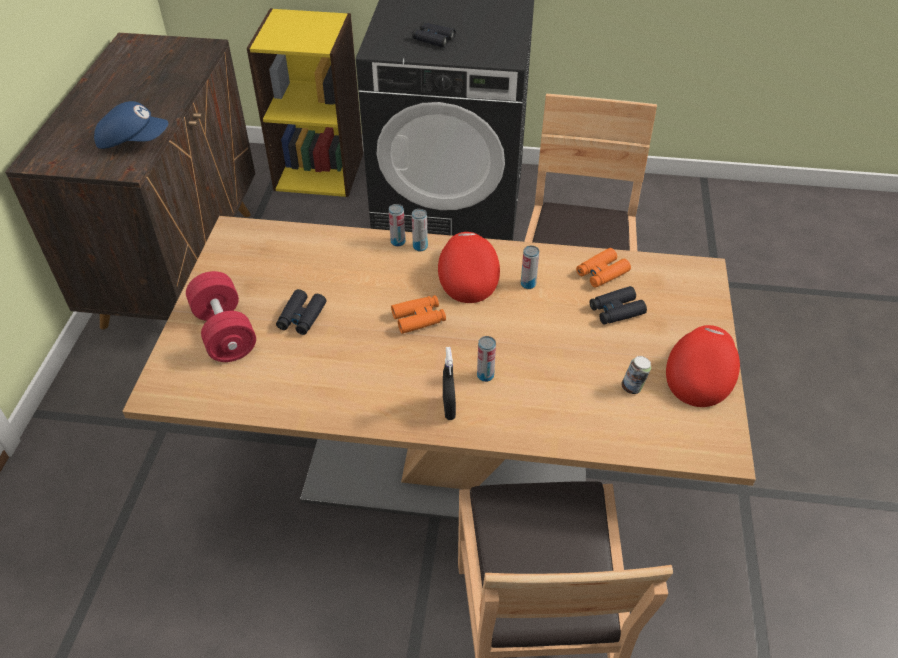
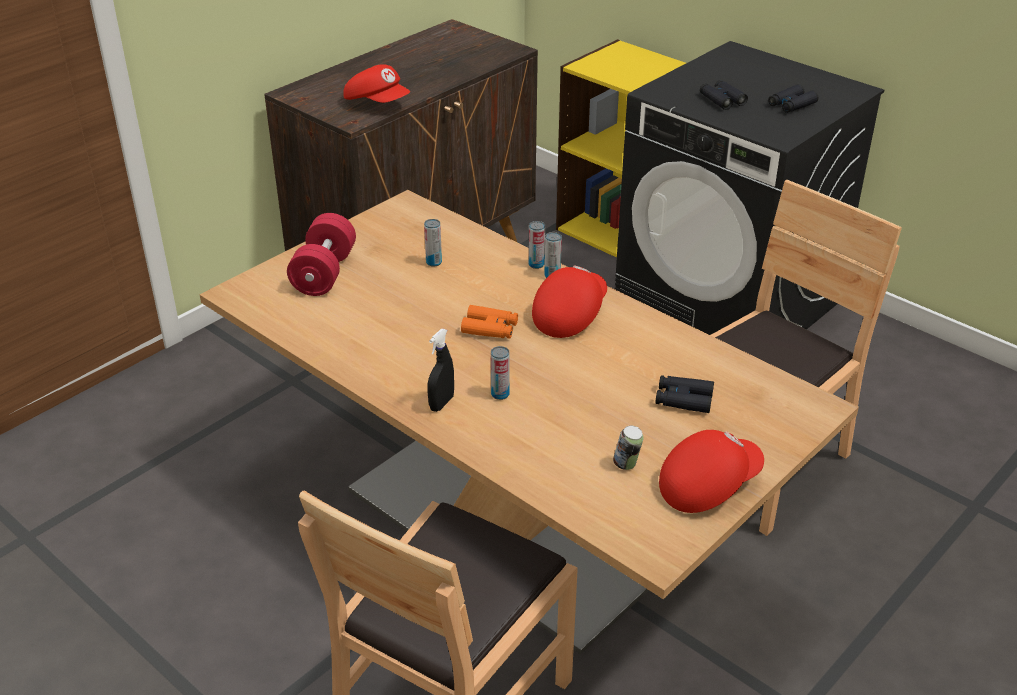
camera: 35 degrees right, 10 degrees down
(133, 141) = (378, 102): blue cap -> red cap
(301, 317) = (394, 287): black binoculars -> black binoculars (791, 104)
(528, 284) = (620, 343): can -> can (434, 262)
(602, 273) = (705, 364): orange binoculars -> none

